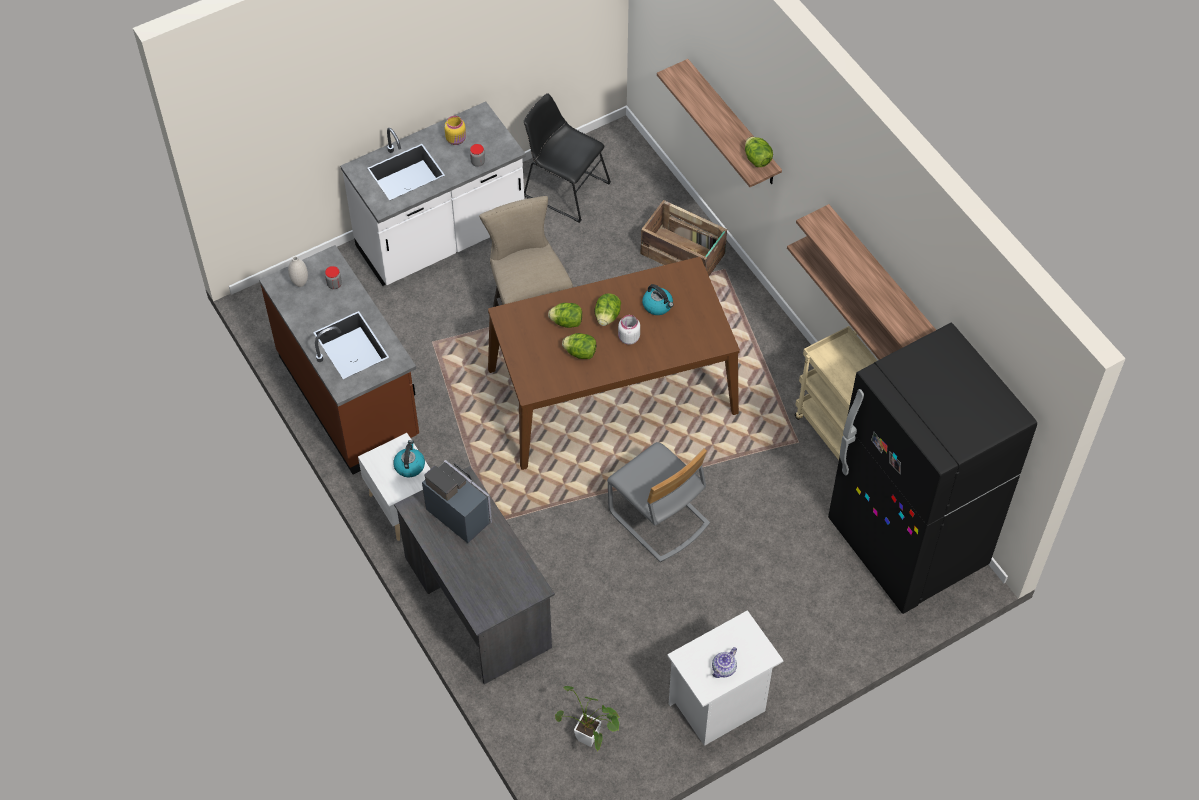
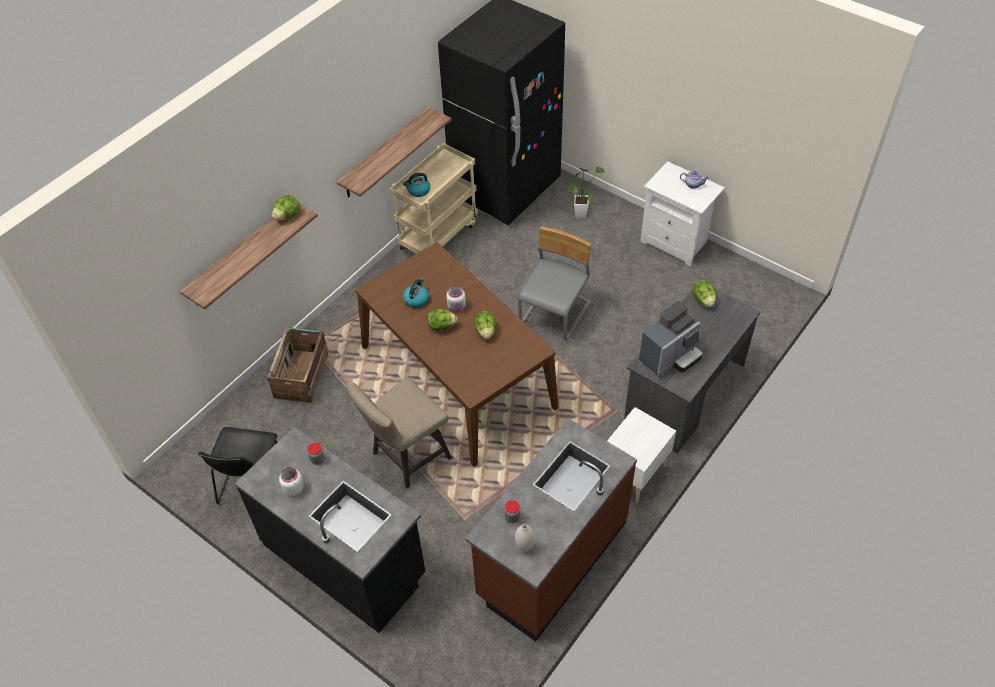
camera: 110 degrees left, 5 degrees down
(409, 465) = (632, 431): kettle -> kettle (418, 191)
(441, 239) = (345, 559): white counter -> black counter
(456, 139) = (294, 488): yellow jar -> white jar
(459, 512) = (670, 357): coffee machine -> coffee machine turned 150 degrees counterclockwise
(566, 322) = (459, 350): lettuce -> lettuce (703, 300)
(591, 740) = (742, 295): potted plant -> potted plant (581, 212)
(879, 277) = (385, 118): shelf -> none

